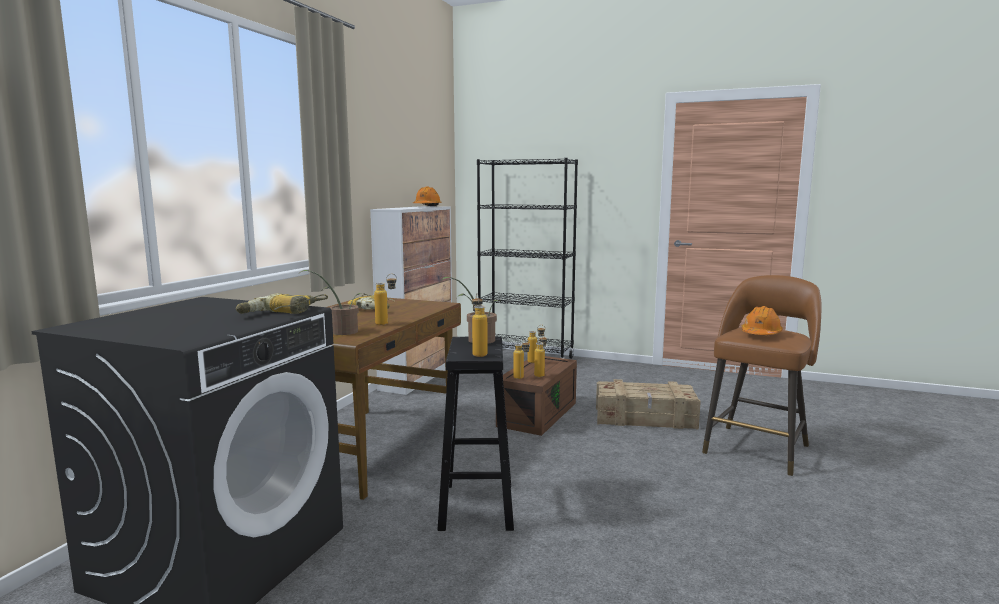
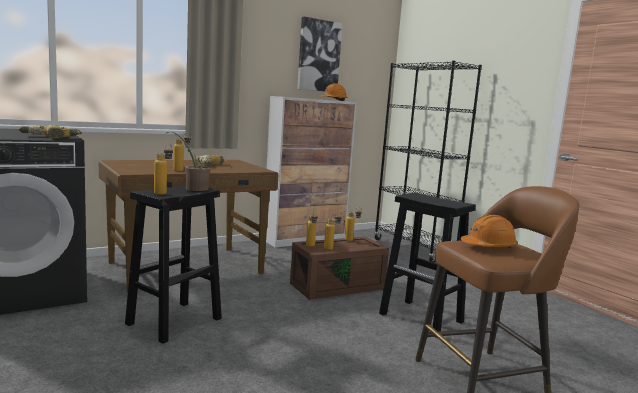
camera: 35 degrees right, 0 degrees up
(340, 332) = (141, 169): potted plant -> none
(402, 154) = (318, 56): none -> picture
(645, 418) = (422, 318): crate -> black stool

